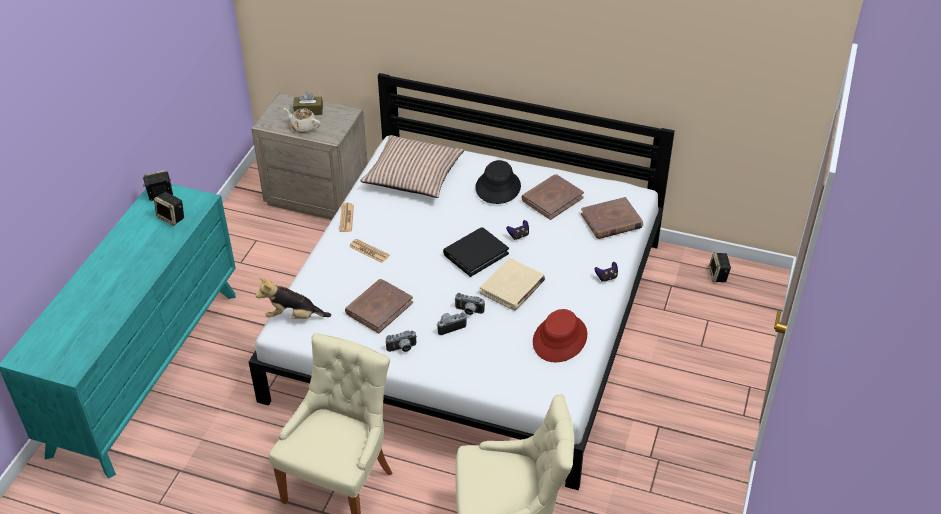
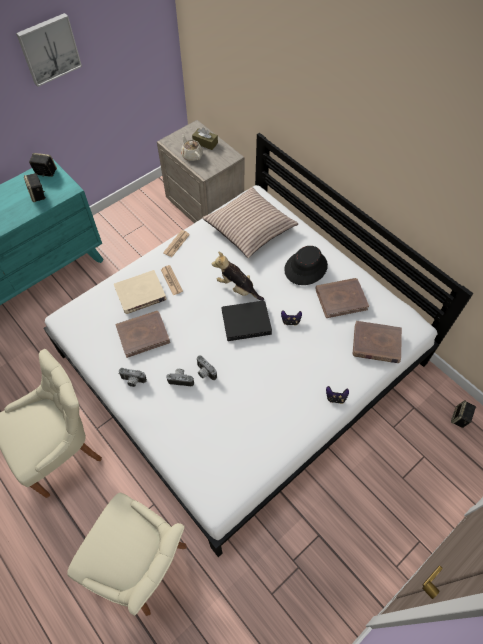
camera: 30 degrees right, 15 degrees up
(144, 51) = (49, 49): none -> picture
(294, 316) = (81, 311): plush toy -> plush toy (237, 288)
(512, 287) = (253, 367): beige book -> beige book (140, 294)
(560, 339) = (256, 439): red hat -> none

